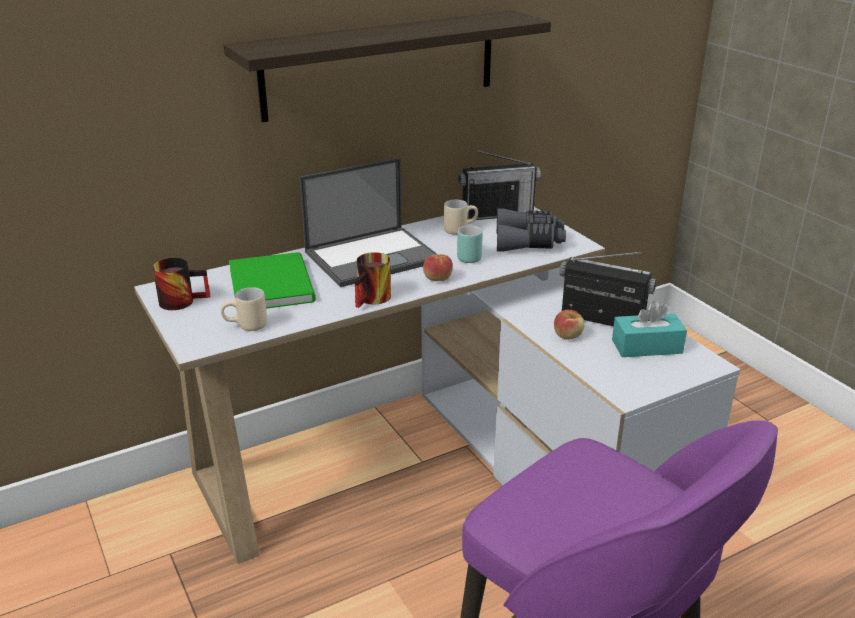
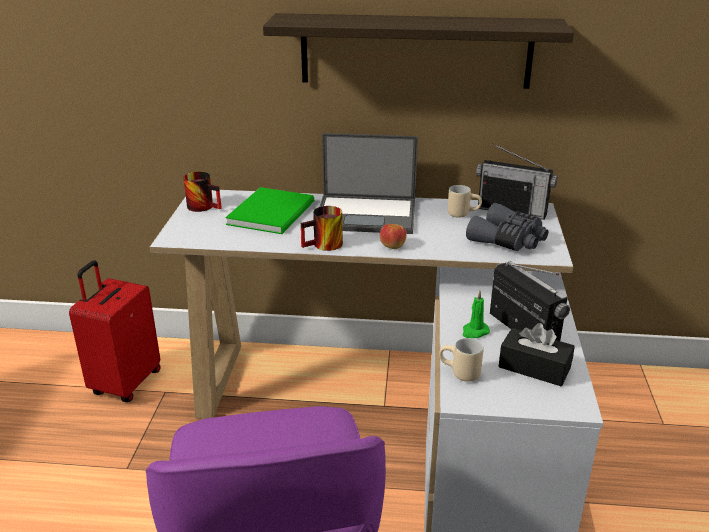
camera: 35 degrees right, 0 degrees up
(107, 567) = (125, 383): none -> red suitcase
(246, 327) = (217, 236): beige mug -> beige mug (459, 374)
(466, 256) = (439, 236): turquoise mug -> none
(568, 335) = (474, 332): apple -> green candle
(647, 346) = (534, 367): turquoise tissue box -> black tissue box

